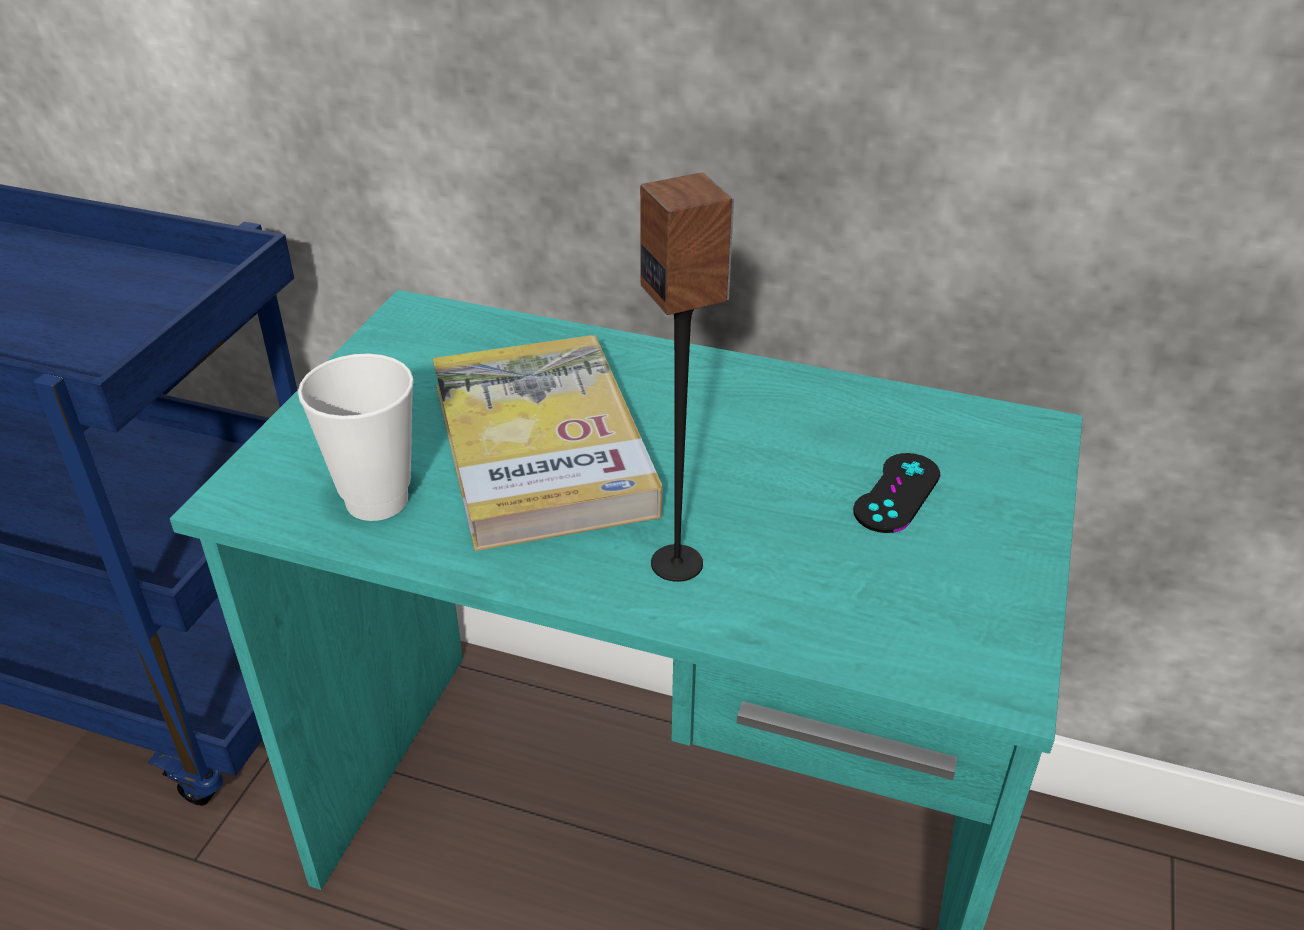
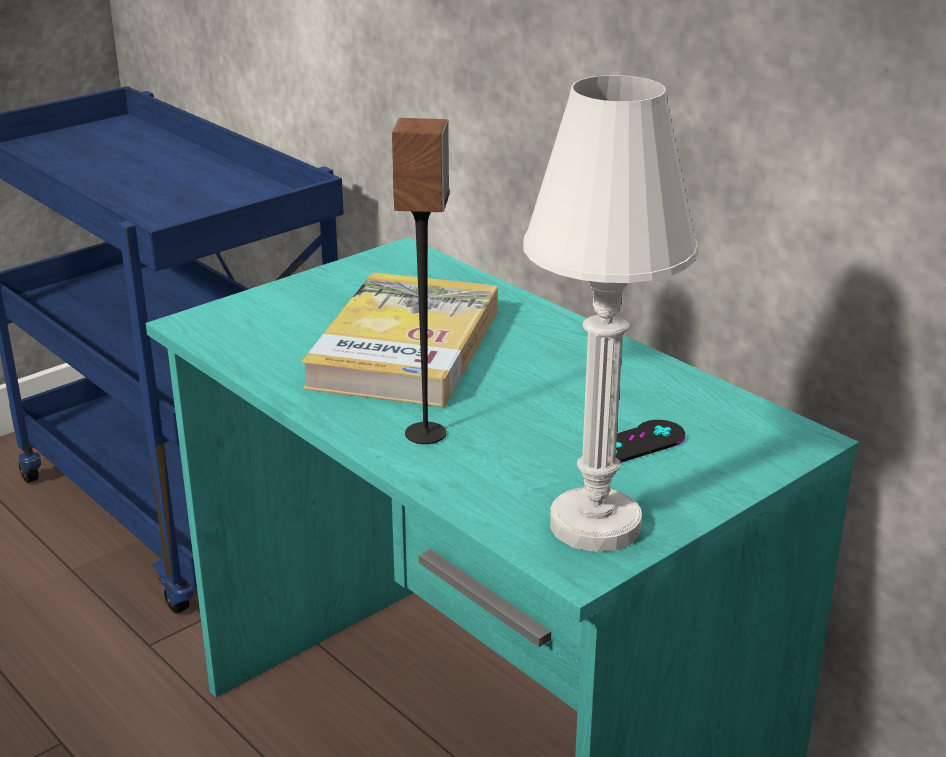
camera: 30 degrees right, 10 degrees down
(377, 500) = (271, 347): cup -> none
(964, 619) = (595, 525): none -> white table lamp

